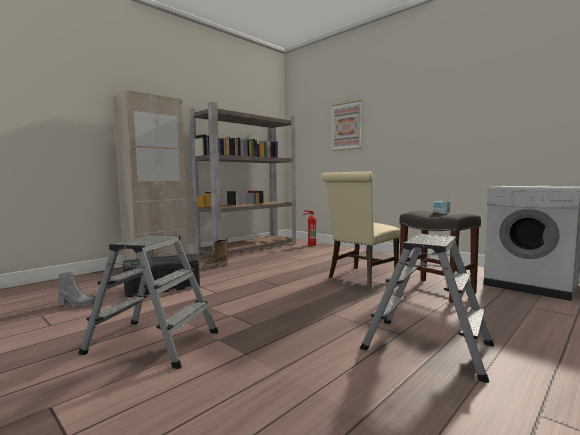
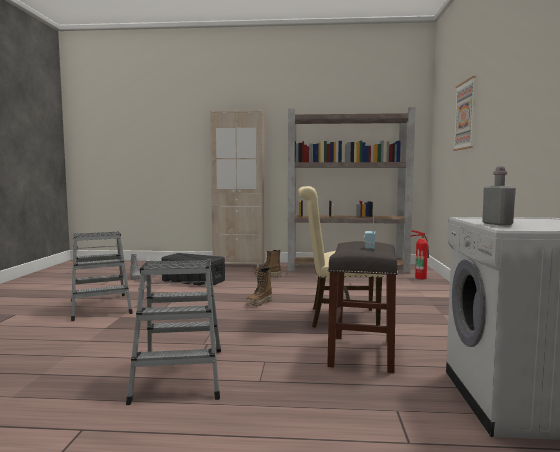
camera: 50 degrees right, 0 degrees up
(286, 285) = (259, 303): none -> boot
(544, 186) = (497, 224): none -> grey bottle

